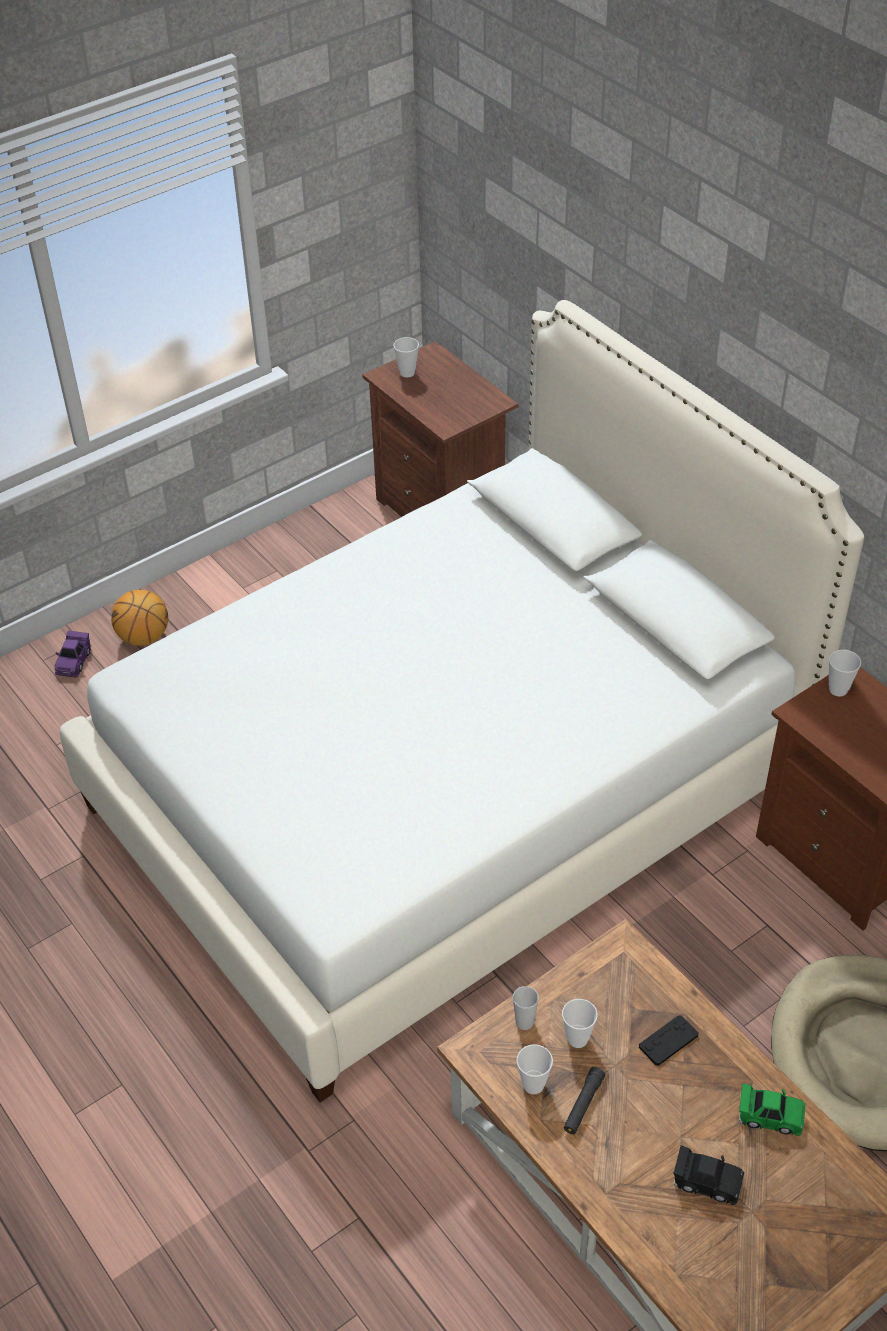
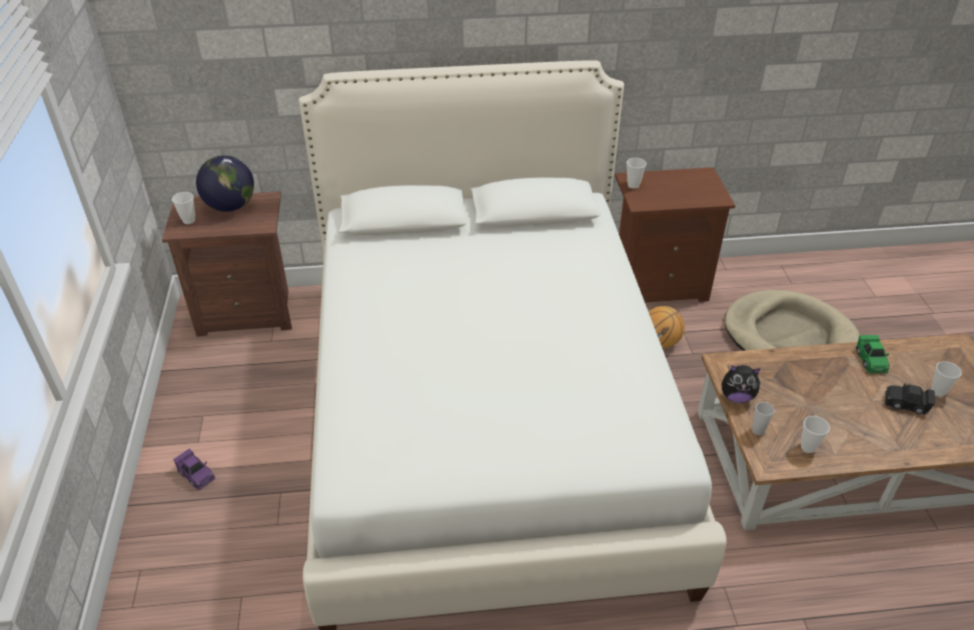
camera: 60 degrees left, 5 degrees down
(74, 661) = (157, 584): purple toy car -> purple toy car (196, 474)
(144, 637) = (182, 524): basketball -> basketball (660, 342)
(457, 385) = (231, 206): none -> globe
(570, 981) = (736, 397): none -> plush toy
(577, 1039) = (782, 412): cup -> cup (937, 391)
(583, 1104) = (832, 431): black flashlight -> none
(668, 1041) = (801, 376): black game controller -> none
(707, 1181) = (906, 403): black toy car -> black toy car turned 120 degrees counterclockwise
(770, 1116) = (870, 360): green toy car -> green toy car turned 135 degrees clockwise

